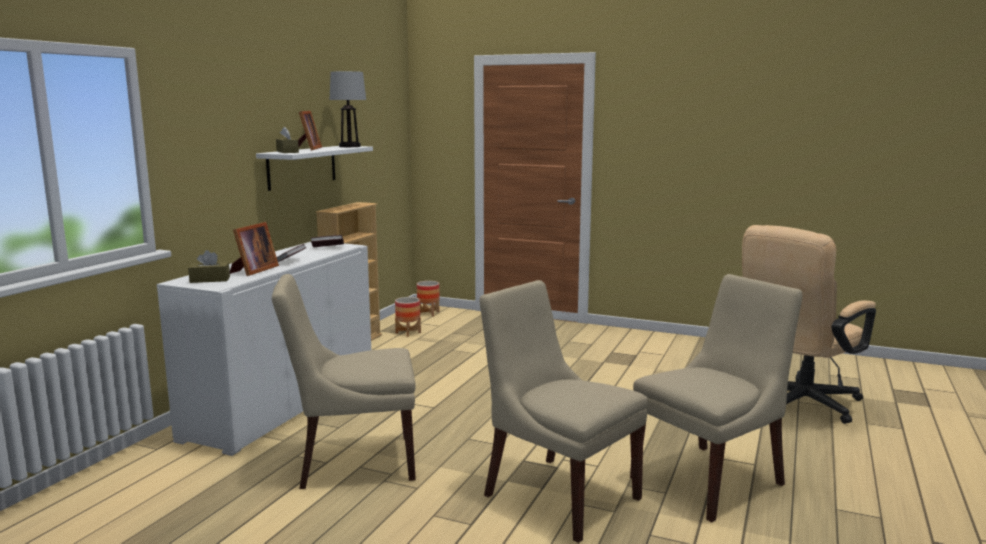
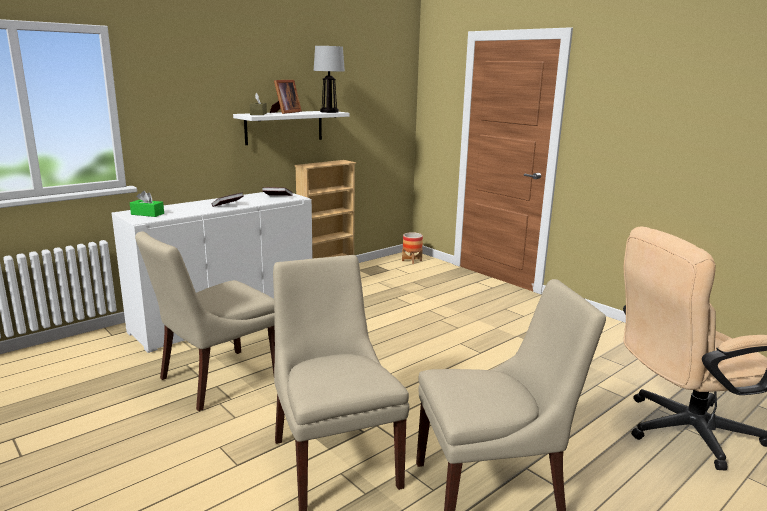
camera: 25 degrees right, 5 degrees up
(210, 280) = (147, 214): brown tissue box -> green tissue box
(253, 271) = (189, 210): picture frame -> none
(352, 461) = (216, 380): beige chair -> beige chair turned 60 degrees counterclockwise
(408, 332) = (377, 275): planter -> none

